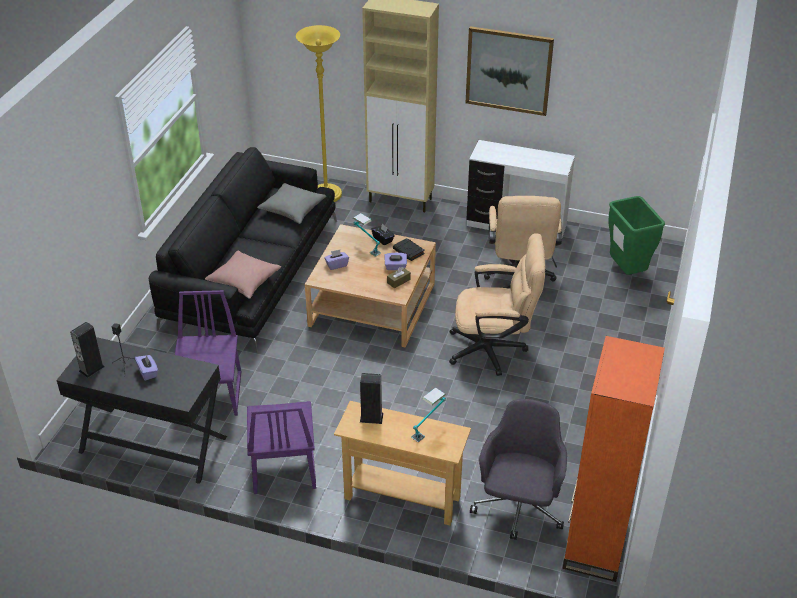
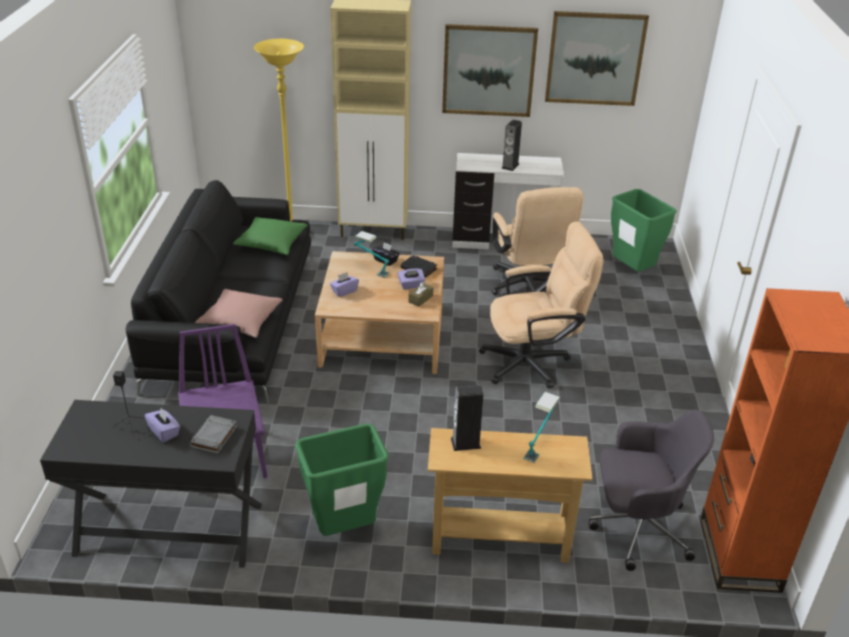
camera: 15 degrees left, 5 degrees down
(91, 369) = (86, 439): speaker -> speaker (510, 166)
(182, 382) = (213, 437): none -> grey book
(283, 467) = (343, 529): purple chair -> green trash can
(292, 210) = (271, 244): grey pillow -> green pillow
(519, 508) = (637, 527): grey office chair -> grey office chair turned 90 degrees clockwise
(607, 70) = (595, 58): none -> picture

